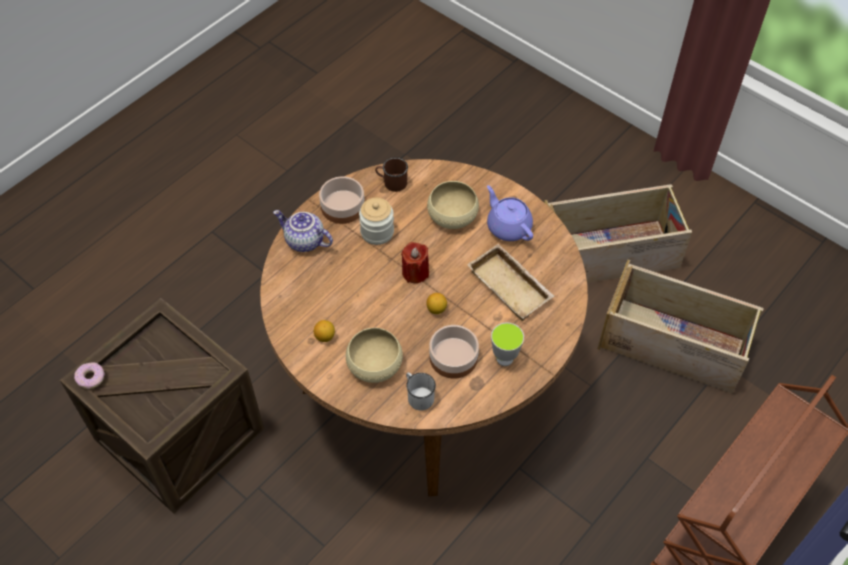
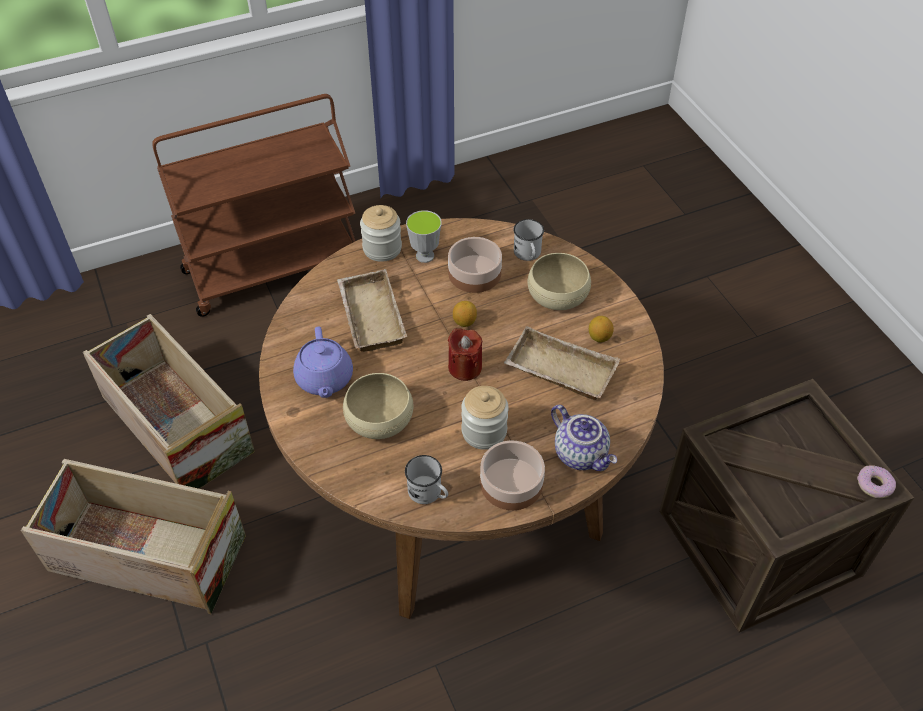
camera: 155 degrees left, 5 degrees down
(345, 295) = (558, 371): none -> beige tray
(391, 182) = (429, 493): brown mug -> white mug
(544, 351) = (382, 248): none -> jar

